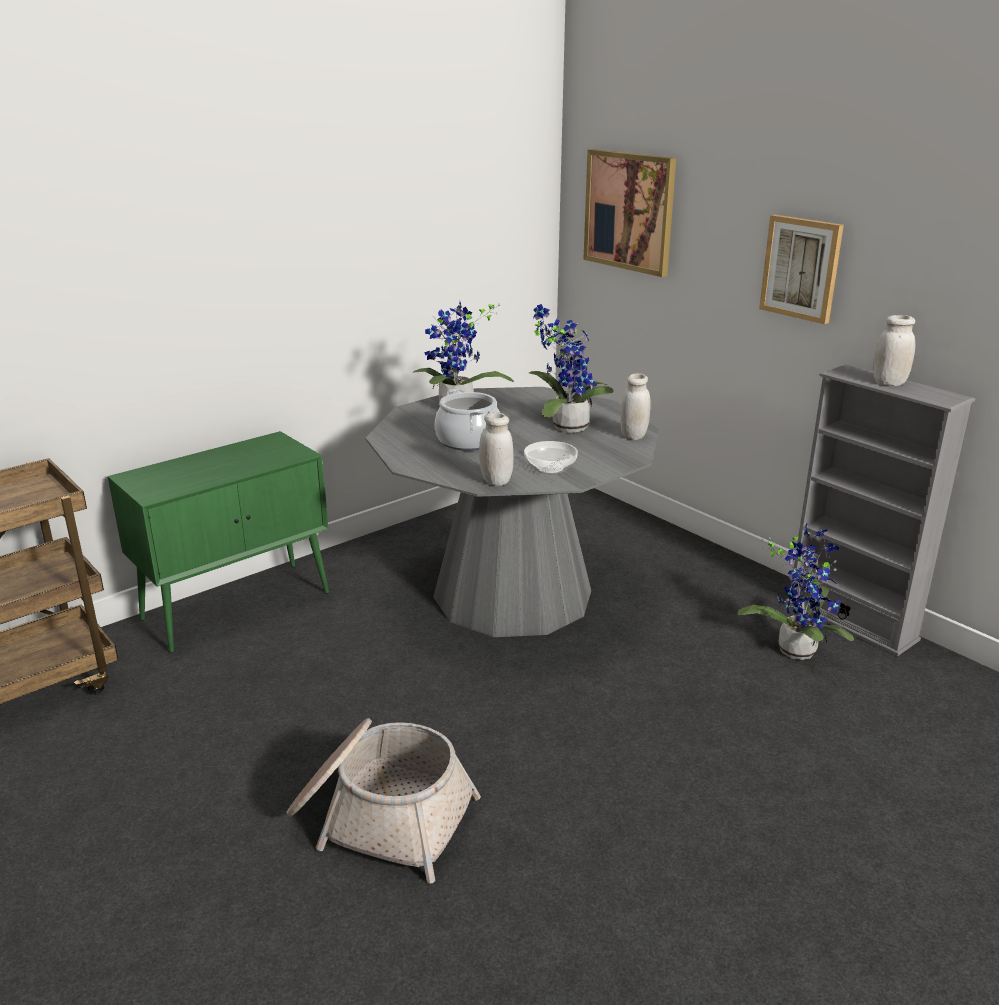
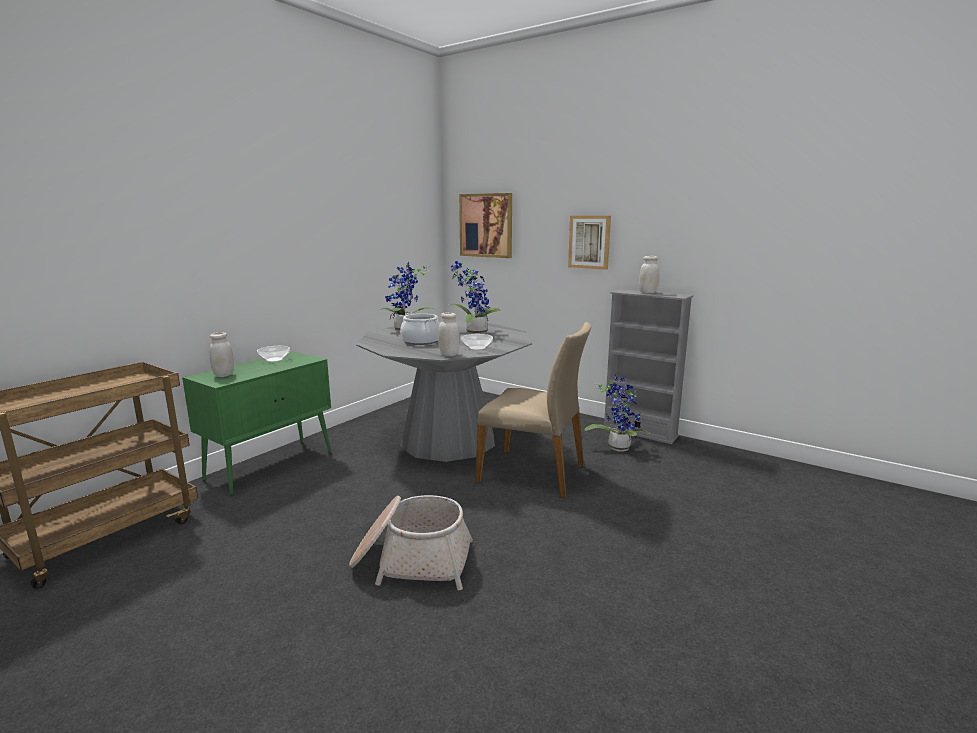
camera: 15 degrees left, 10 degrees down
(246, 449) = (275, 359): none -> bowl
(625, 682) = (533, 473): none -> beige chair
(634, 436) = (514, 334): white jar -> white jar (224, 375)

